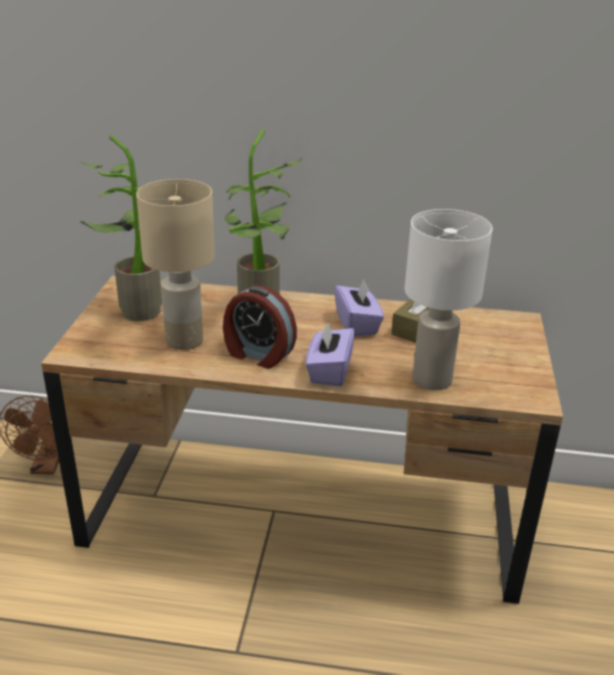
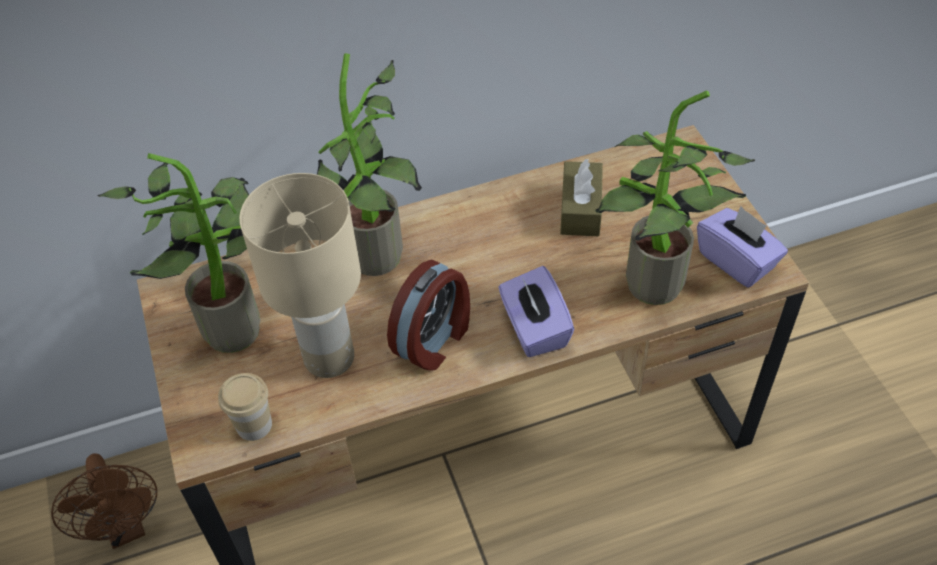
camera: 25 degrees left, 20 degrees up
(110, 354) = (254, 425): none -> cup
(258, 355) = (434, 340): alarm clock -> alarm clock turned 60 degrees counterclockwise
(357, 324) = (512, 234): purple tissue box -> purple tissue box (736, 261)
(430, 380) = (649, 290): white table lamp -> potted plant

